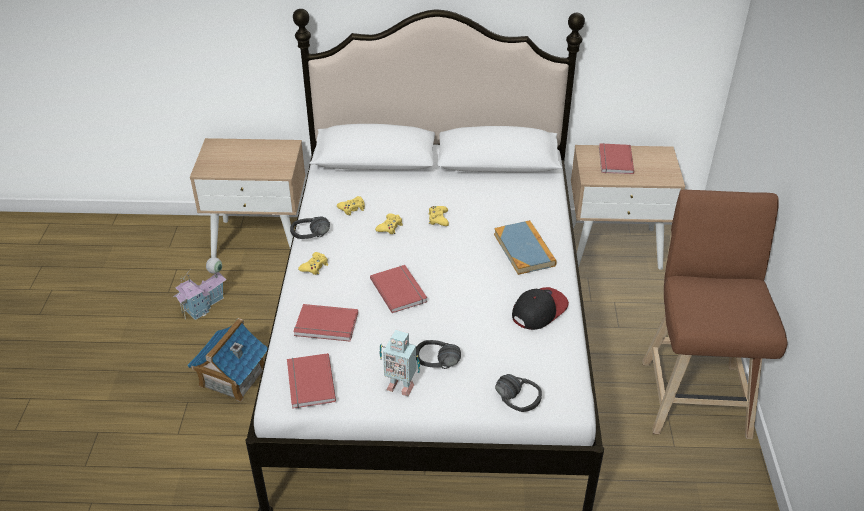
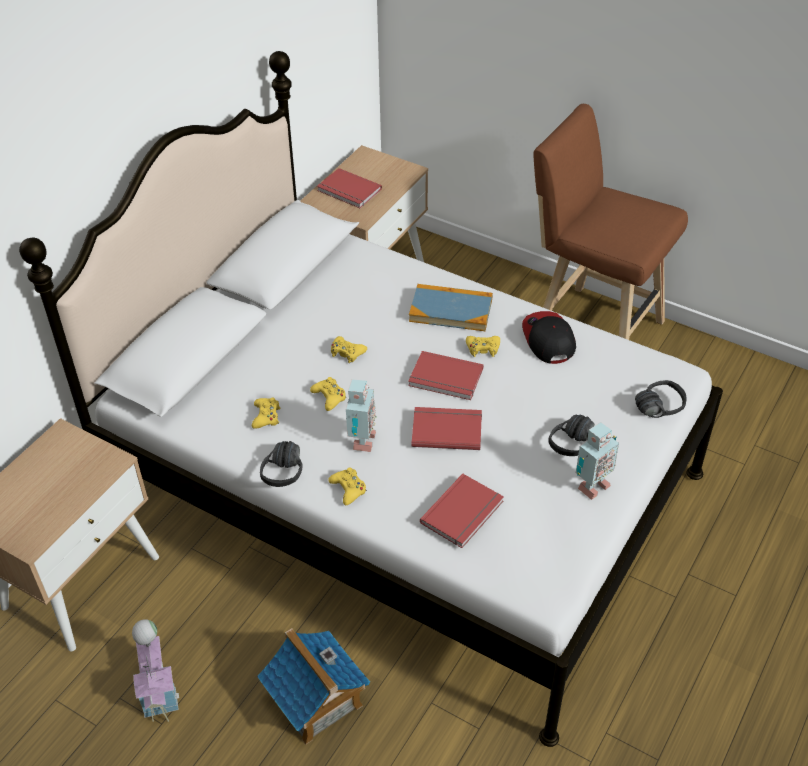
camera: 60 degrees left, 5 degrees up
(309, 383) = (546, 561): red book -> red book (445, 379)
(359, 256) = (361, 442): none -> toy robot
(498, 280) = (483, 348): none -> yellow game controller

